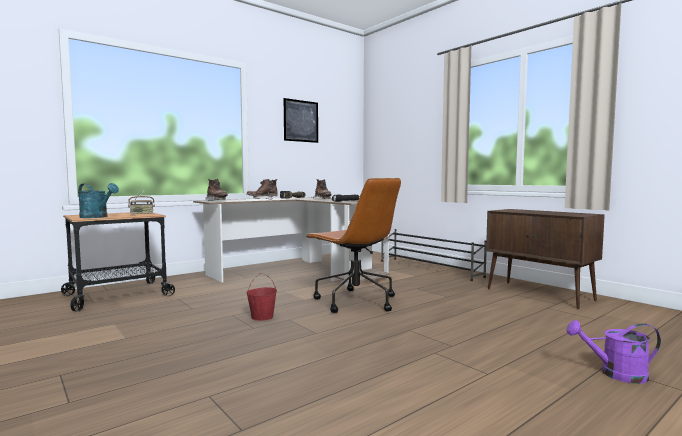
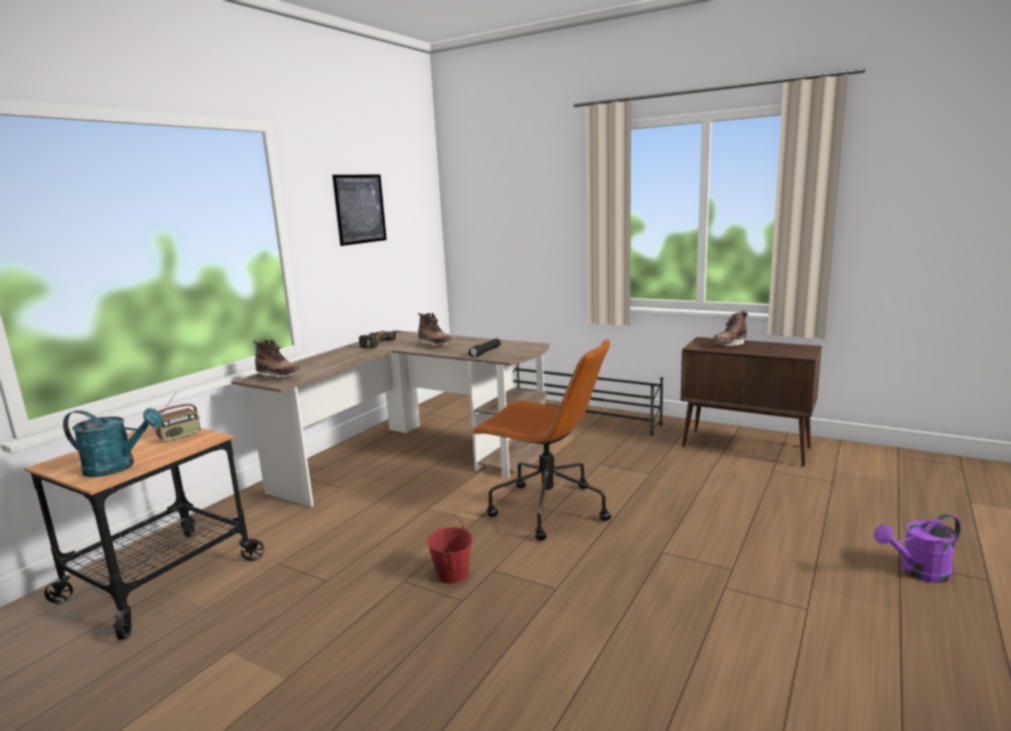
camera: 20 degrees left, 10 degrees up
(262, 199) = (342, 359): brown boot -> brown boot (729, 345)

